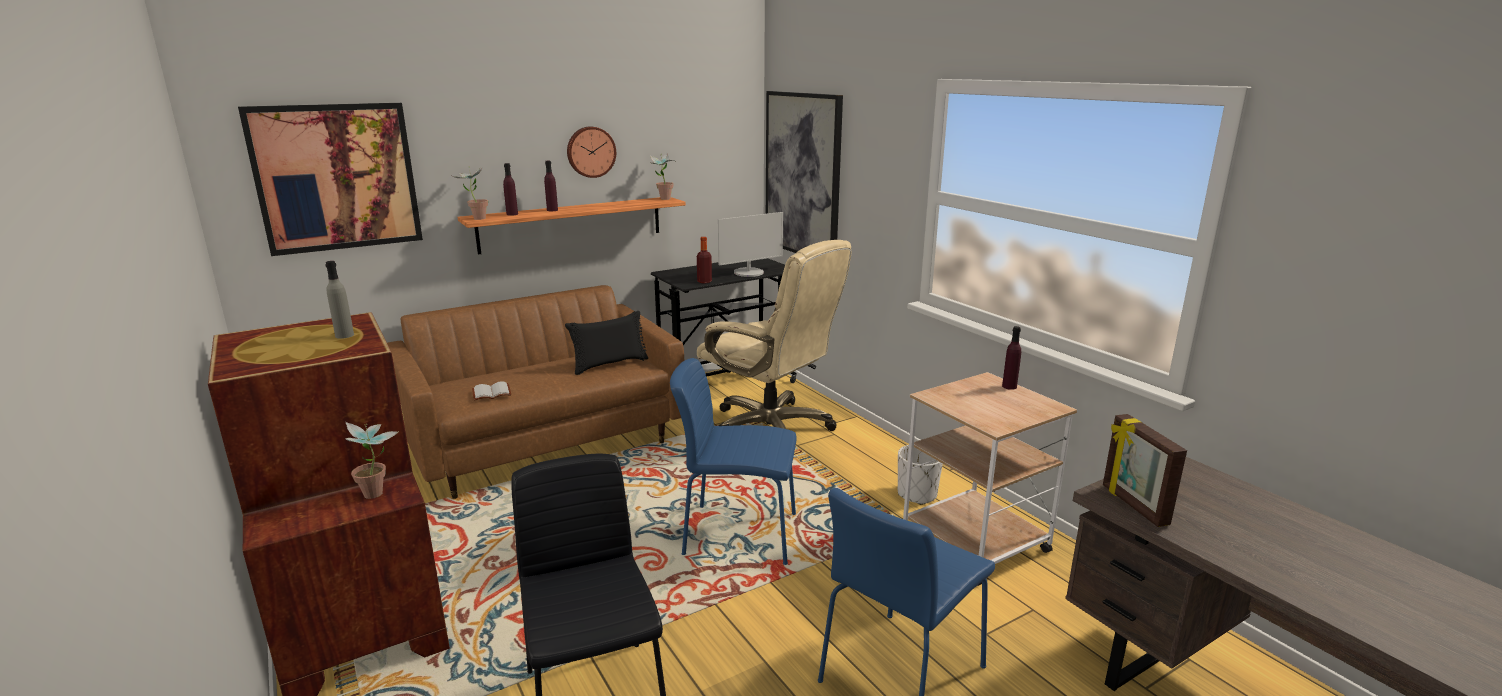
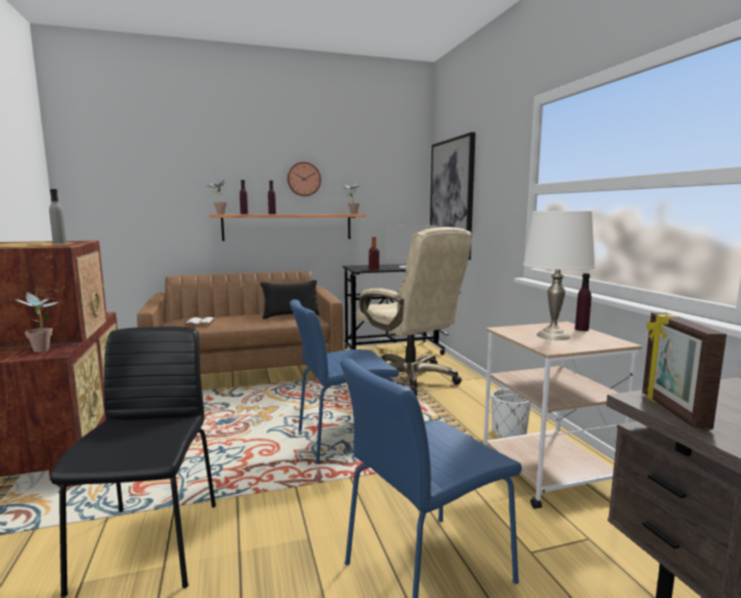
camera: 15 degrees right, 10 degrees down
(336, 177) = (135, 182): picture -> none
(736, 534) = (343, 440): blue chair -> blue chair turned 45 degrees counterclockwise
(987, 402) = (553, 336): none -> white table lamp

